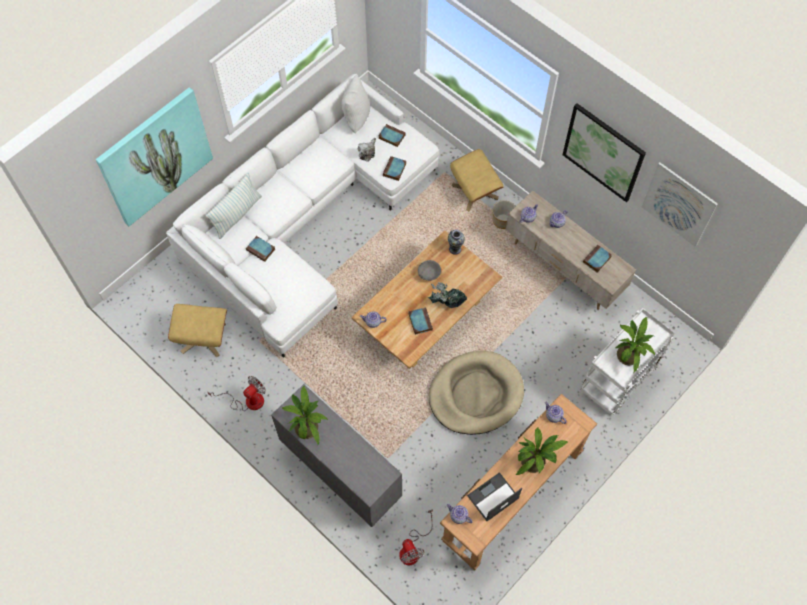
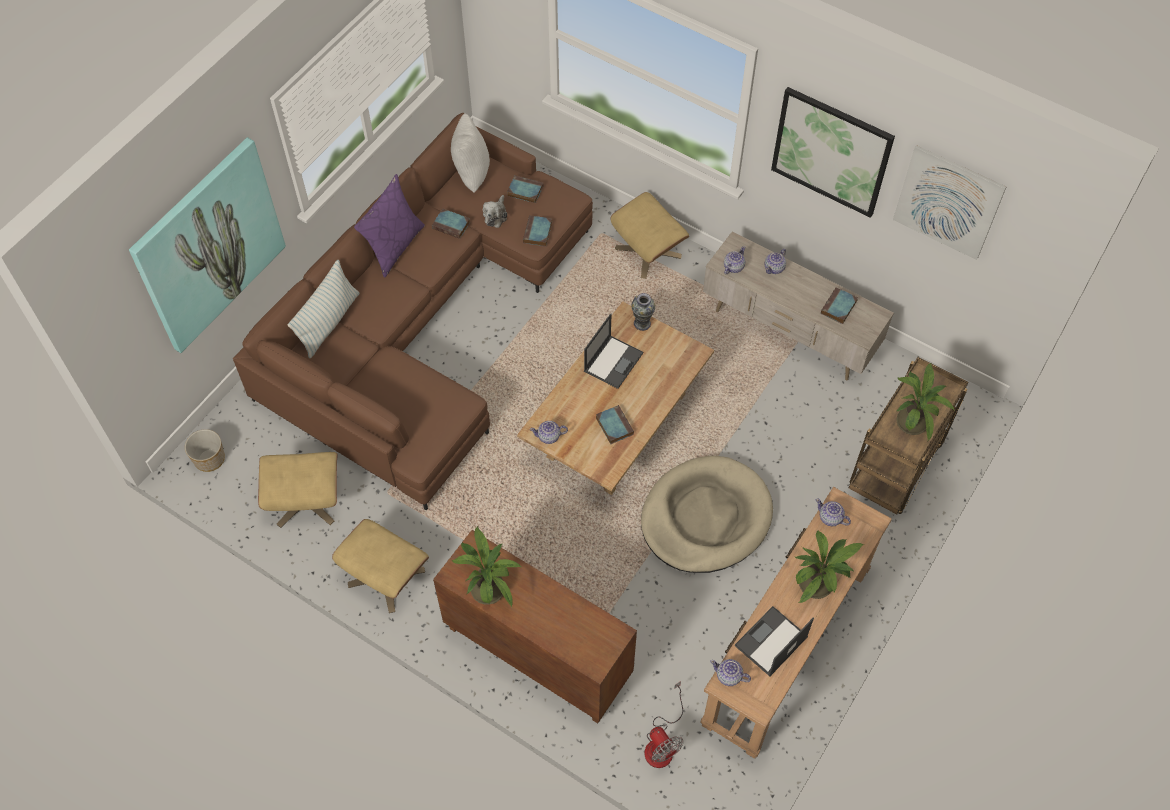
camera: 10 degrees left, 5 degrees down
(247, 401) = (386, 577): fan -> beige ottoman
(261, 250) = (372, 364): book -> book (452, 225)
(292, 165) = (394, 246): none -> purple pillow
(304, 221) = (421, 324): white sofa -> brown sofa
(339, 471) = (536, 654): grey cabinet -> brown cabinet
(429, 274) = (613, 361): grey bowl -> laptop
(445, 305) = (644, 399): potted plant -> none
(503, 220) = (693, 284): planter -> planter (210, 458)
(618, 381) = (895, 469): white cart -> brown cart

